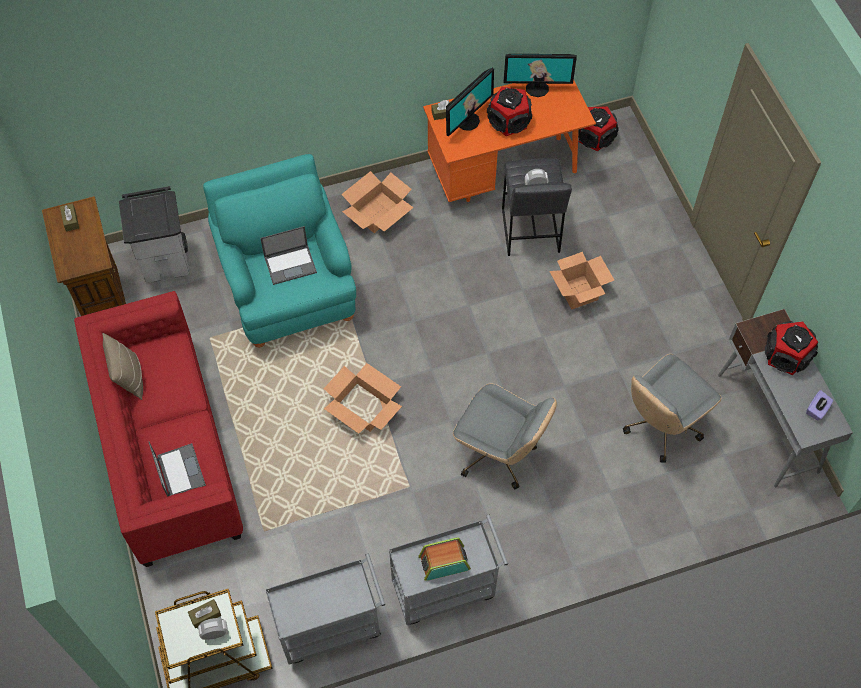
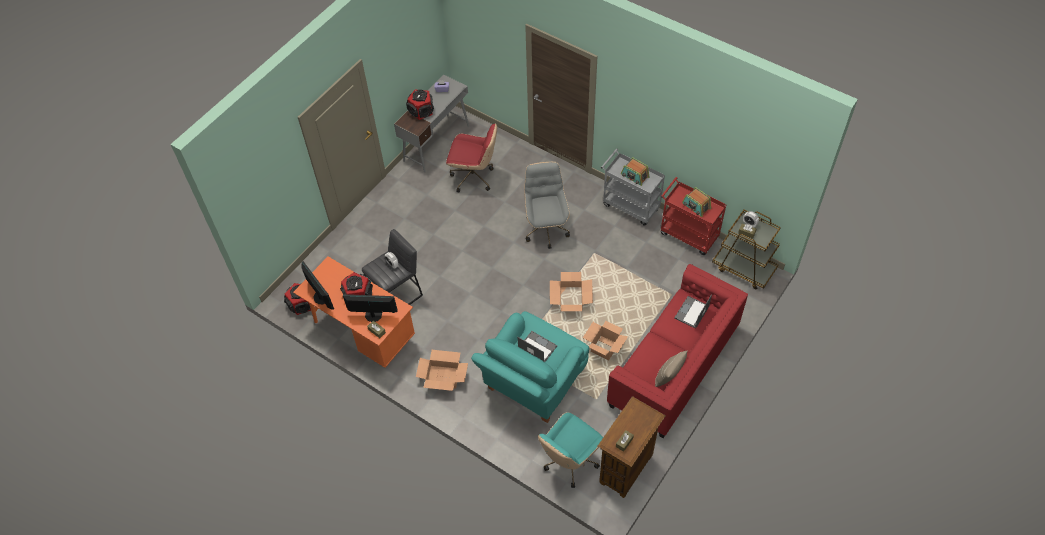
camera: 125 degrees left, 5 degrees down
(166, 261) = (569, 463): grey trash can -> turquoise office chair
(319, 602) = (696, 206): none -> radio
(332, 630) = (687, 236): grey cart -> red cart
(577, 292) = (421, 252): cardboard box -> cardboard box (604, 348)
(660, 428) = (474, 178): grey office chair -> red office chair

